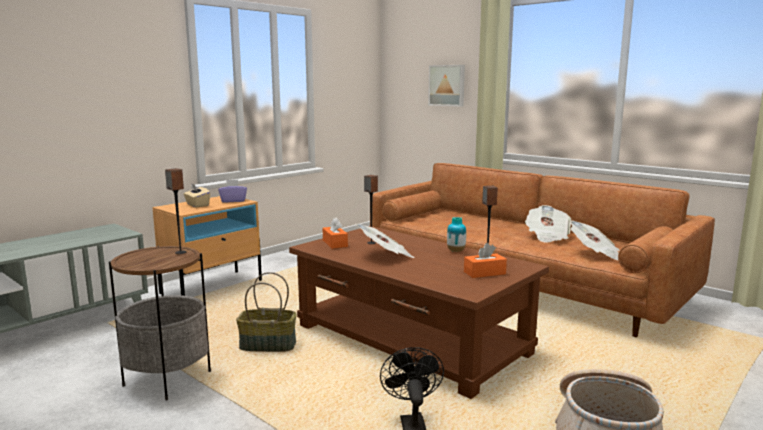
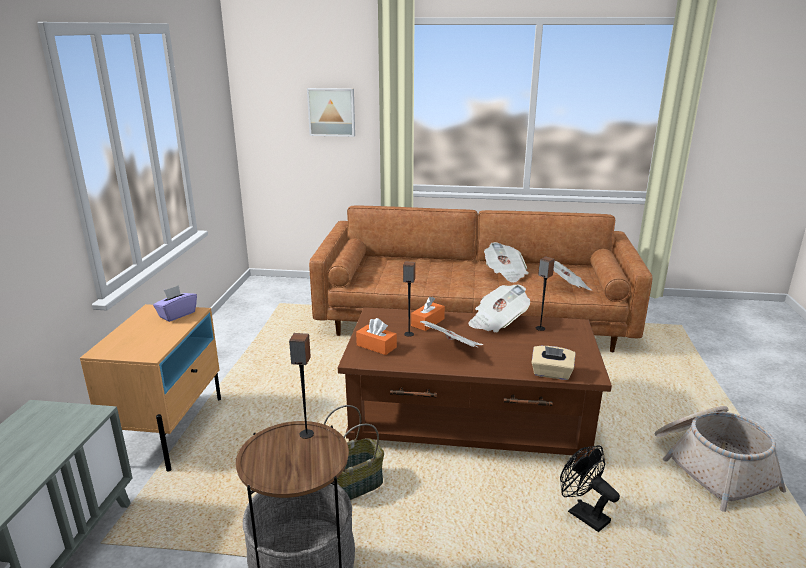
camera: 35 degrees left, 10 degrees up
(197, 205) = (142, 336): beige tissue box -> beige tissue box (551, 373)
(456, 251) = (497, 322): vase -> newspaper
(484, 273) = (562, 345): orange tissue box -> orange tissue box (427, 322)

